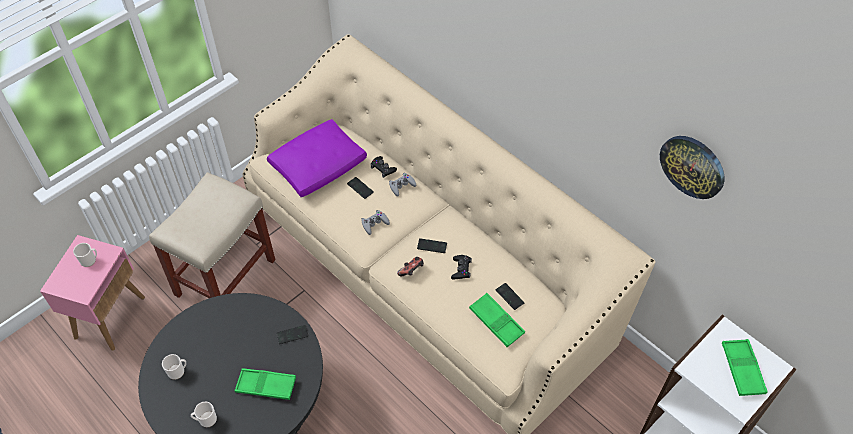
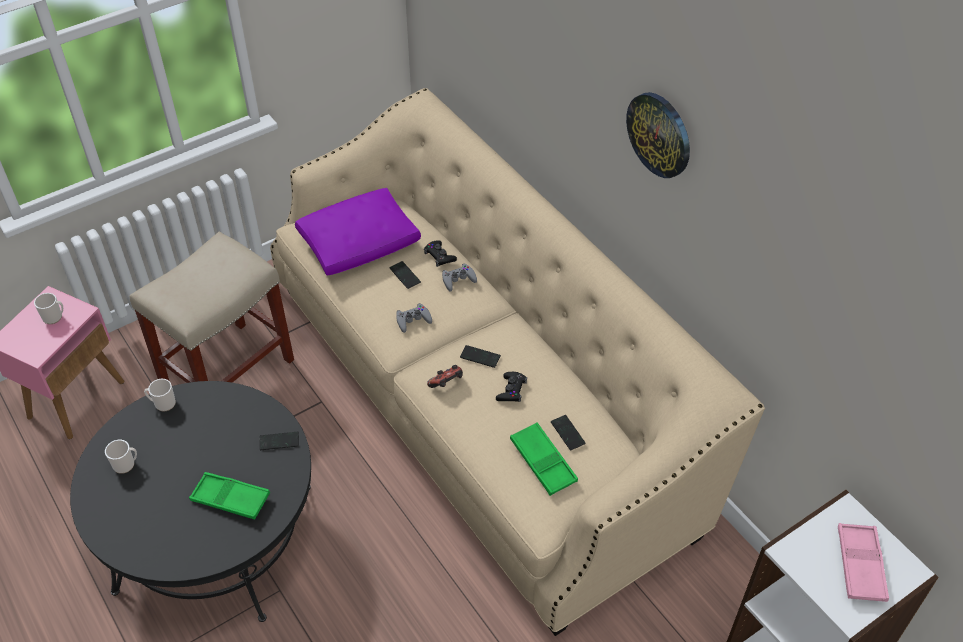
camera: 10 degrees right, 5 degrees down
(206, 420) = (145, 528): mug -> mug (162, 403)
(692, 166) = (814, 268): wall clock -> wall clock (659, 134)
(742, 369) = (860, 565): green tray -> pink tray

